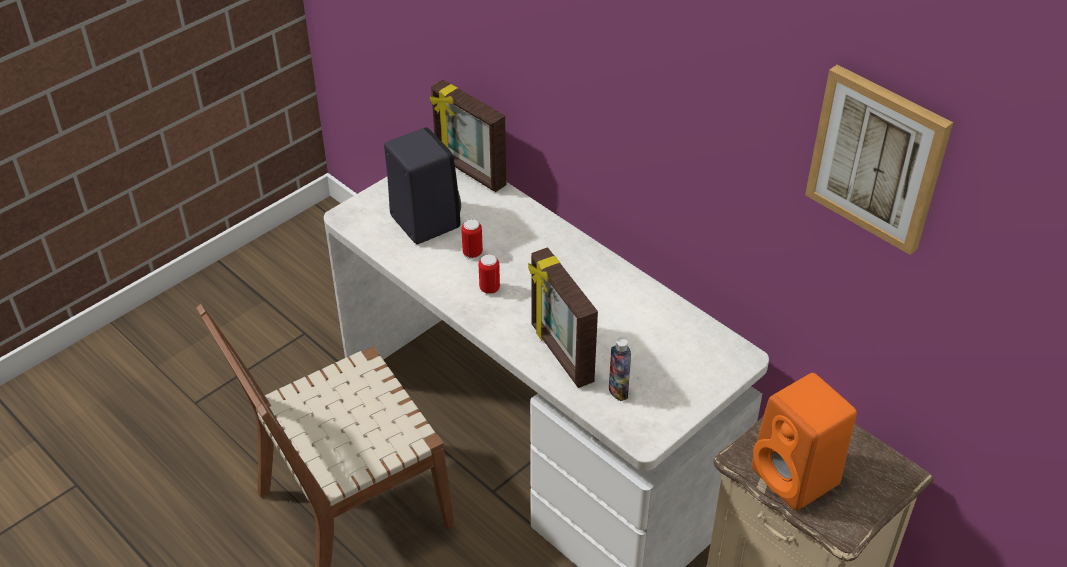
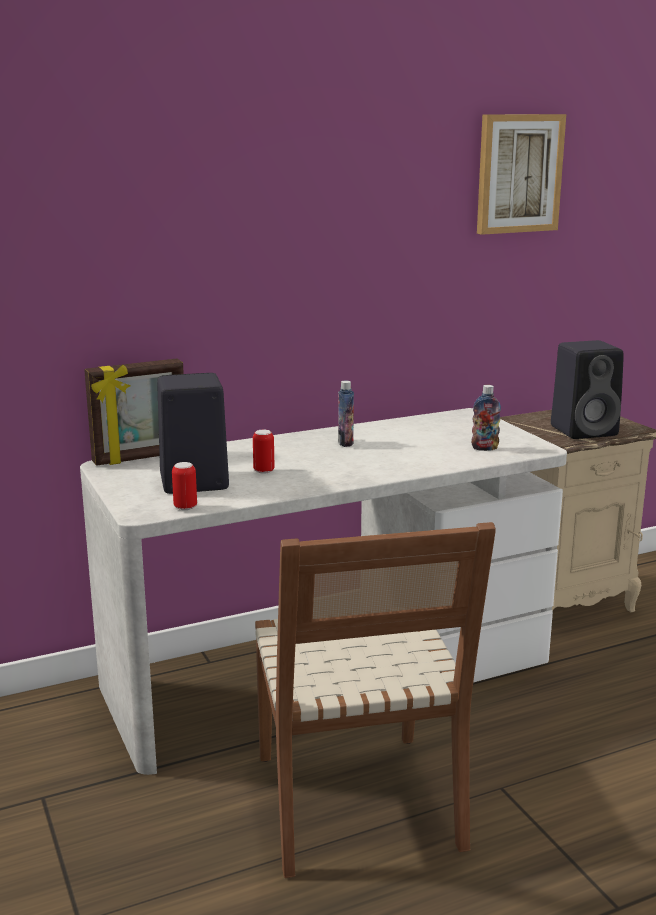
camera: 70 degrees left, 25 degrees down
(489, 288) = (321, 471): can -> can (185, 507)
(560, 354) = (428, 459): picture frame -> none
(578, 284) = (345, 443): none -> bottle
(797, 478) = (585, 430): orange speaker -> black speaker

